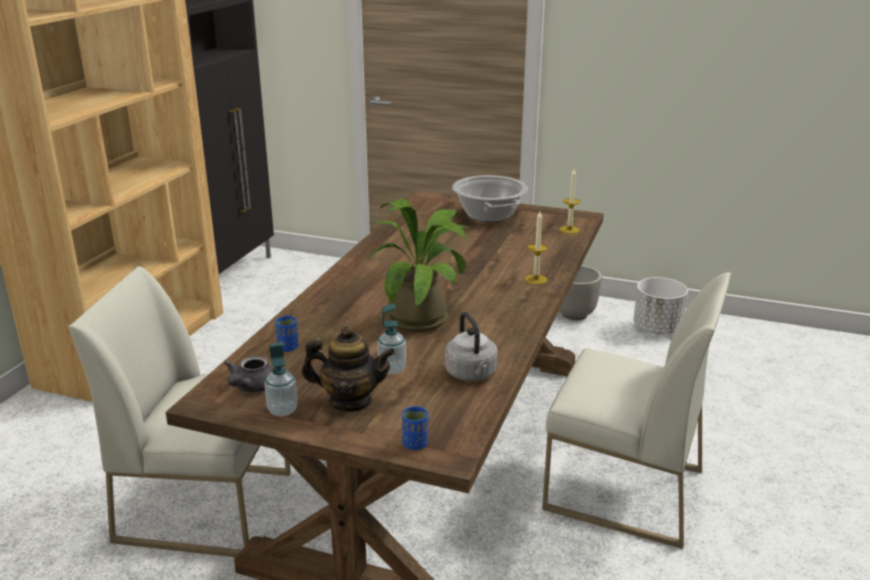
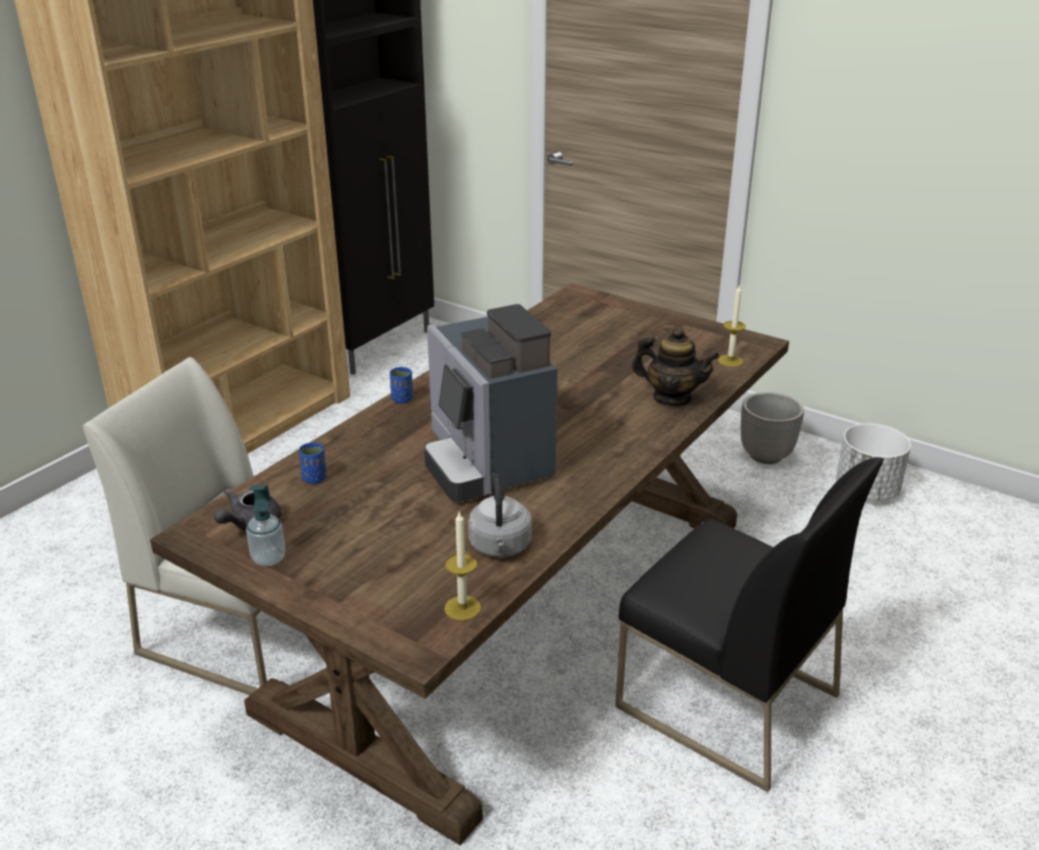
camera: 15 degrees right, 5 degrees up
(350, 401) = (346, 559): teapot -> teapot (672, 398)
(392, 369) = (413, 525): soap dispenser -> none
(415, 444) = (388, 627): blue cup -> blue cup (402, 399)
(423, 317) = (485, 461): potted plant -> coffee machine
(488, 215) = (639, 327): cooking pot -> none
(535, 279) = (648, 427): candle -> candle (462, 608)
(622, 490) = (725, 701): white chair -> black chair

